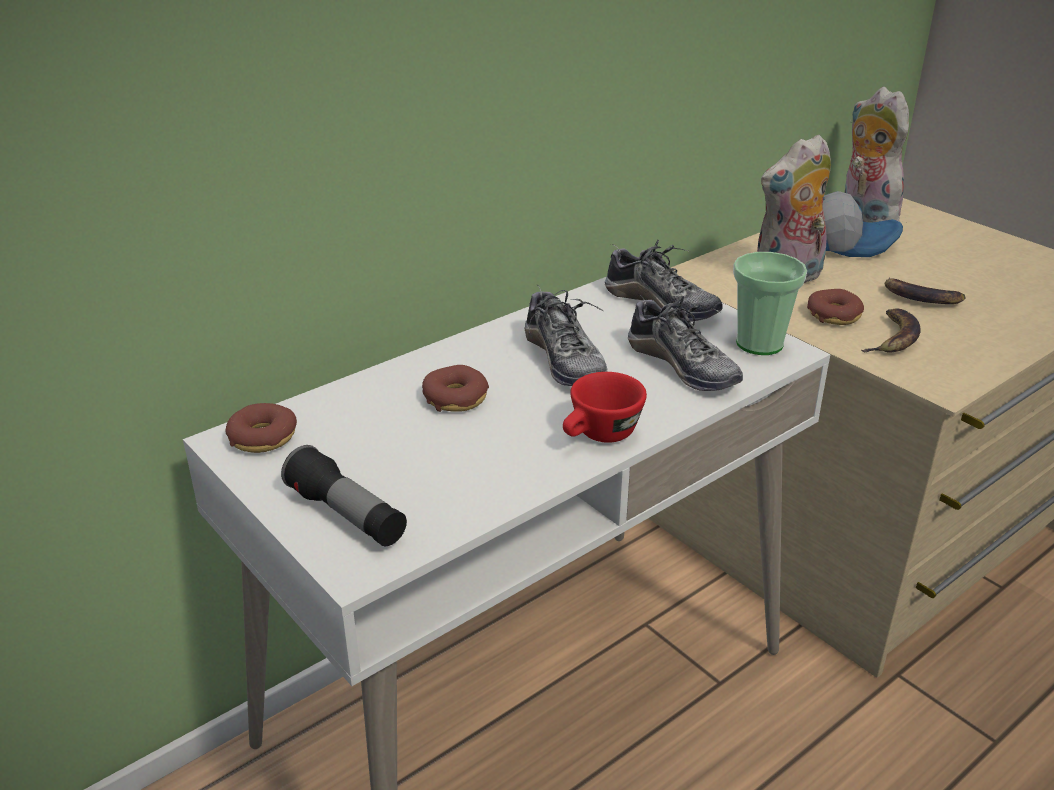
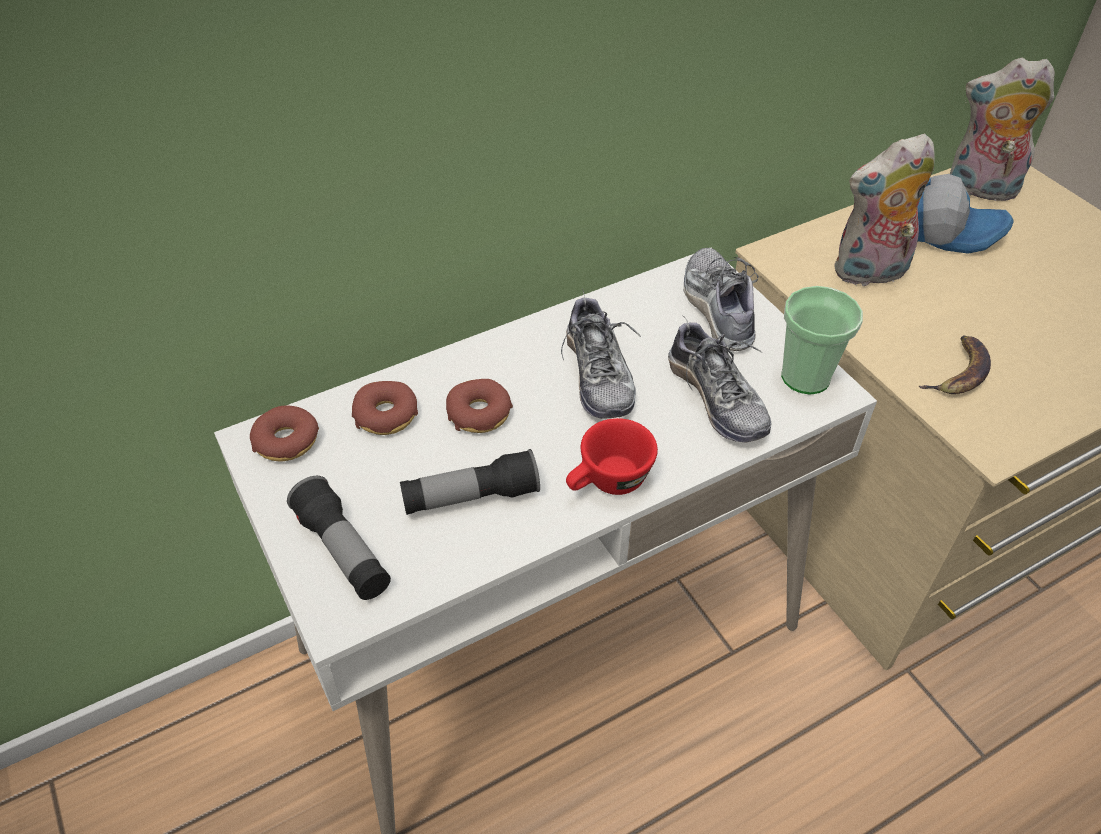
camera: 10 degrees right, 15 degrees up
(466, 460) = (470, 497): none -> flashlight
(661, 304) = (718, 308): shoe -> shoe turned 150 degrees counterclockwise
(834, 315) = (904, 332): donut -> donut (386, 415)
(863, 215) = (979, 190): plush toy -> plush toy turned 60 degrees counterclockwise
(920, 297) = (1007, 317): banana -> none

